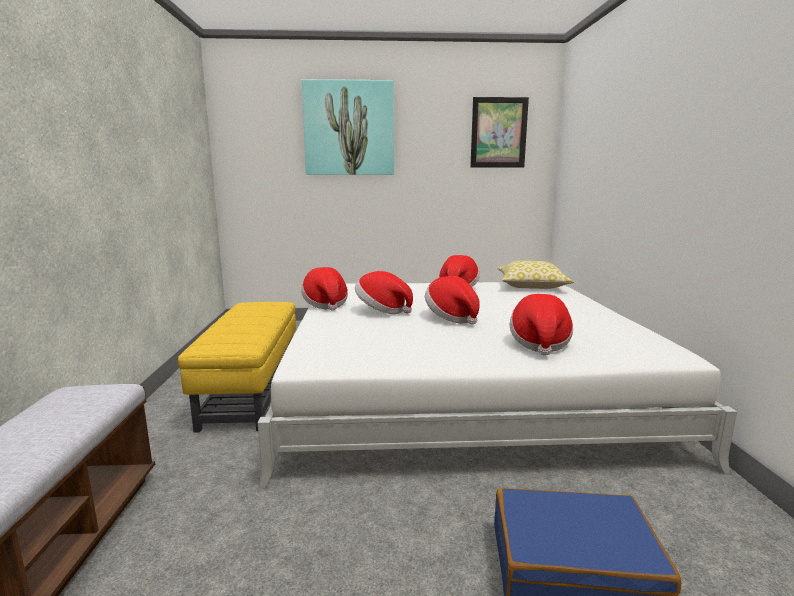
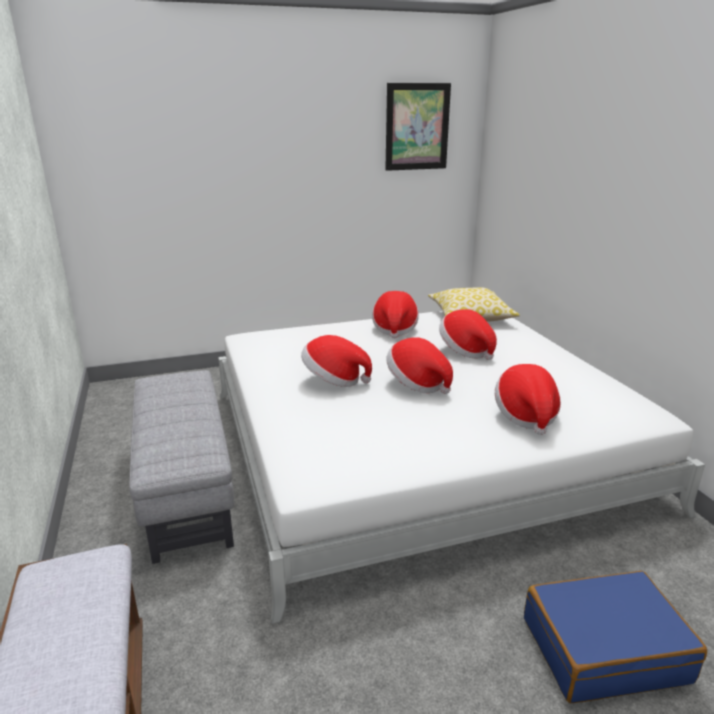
camera: 15 degrees left, 10 degrees up
(252, 389) = (187, 488): yellow ottoman -> grey ottoman
(325, 304) = (259, 375): hat -> hat (465, 350)
(349, 129) = (234, 125): picture -> none

